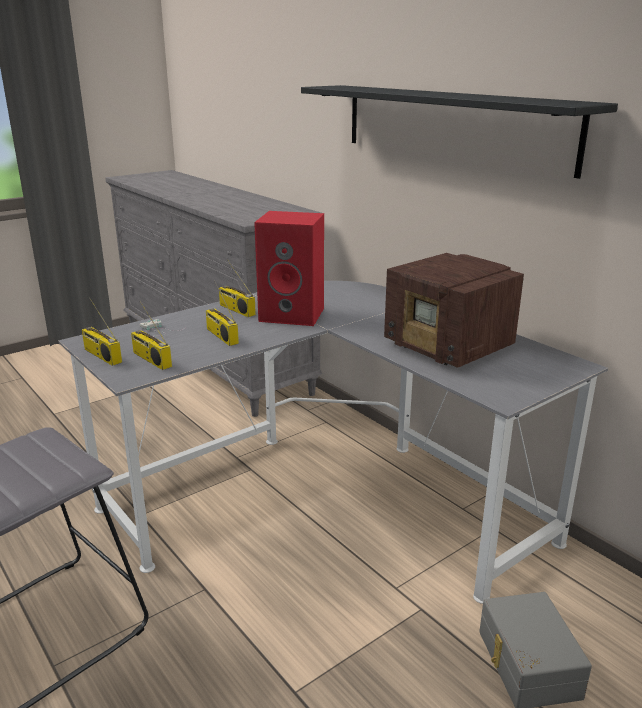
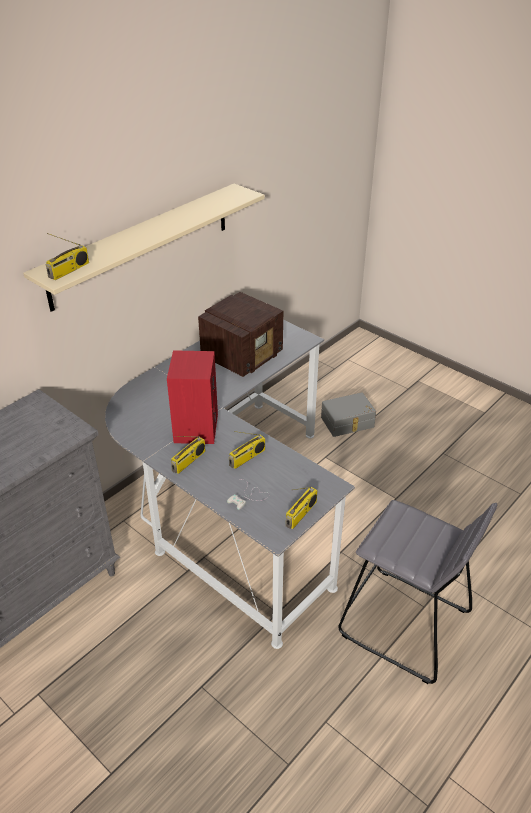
camera: 100 degrees left, 15 degrees up
(150, 359) = (299, 484): radio -> radio (69, 271)
(451, 125) = (142, 245): black shelf -> beige shelf

